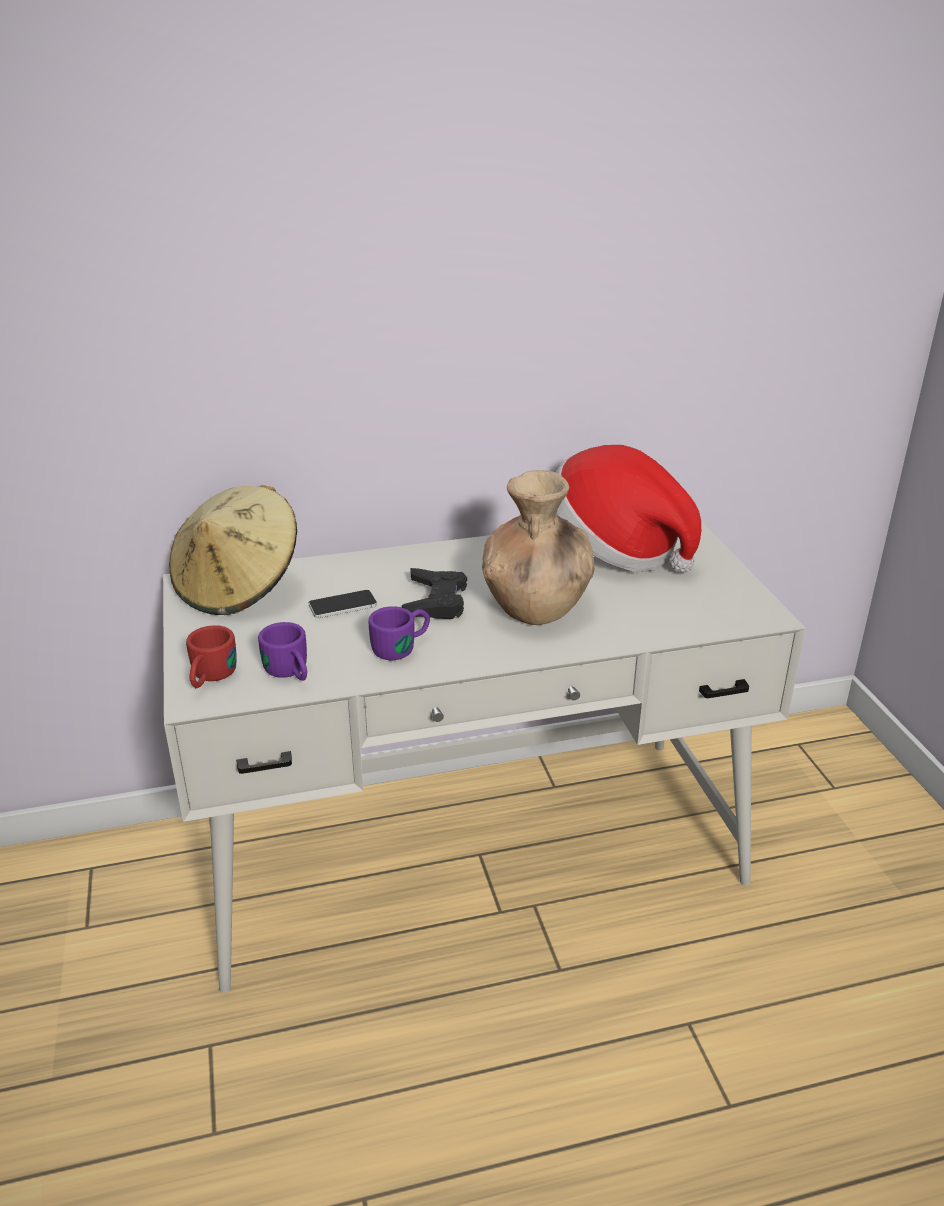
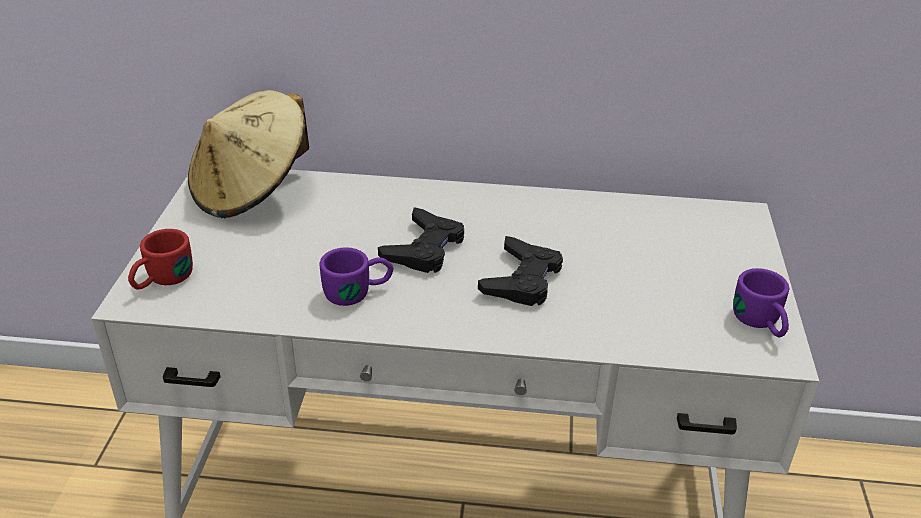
camera: 20 degrees right, 5 degrees up
(290, 673) = (235, 294): purple mug -> purple mug (761, 324)
(343, 605) = (332, 232): phone -> none
(536, 607) = (522, 279): brown vase -> black game controller
(616, 549) = (652, 231): hat -> none

